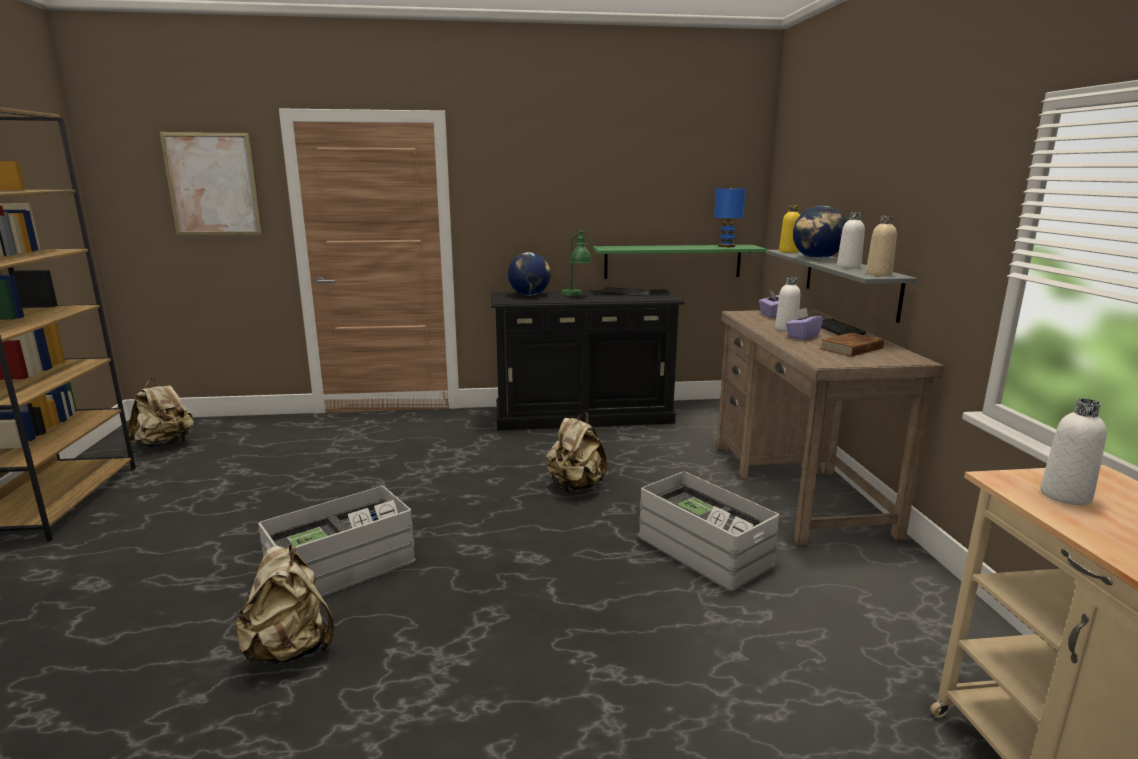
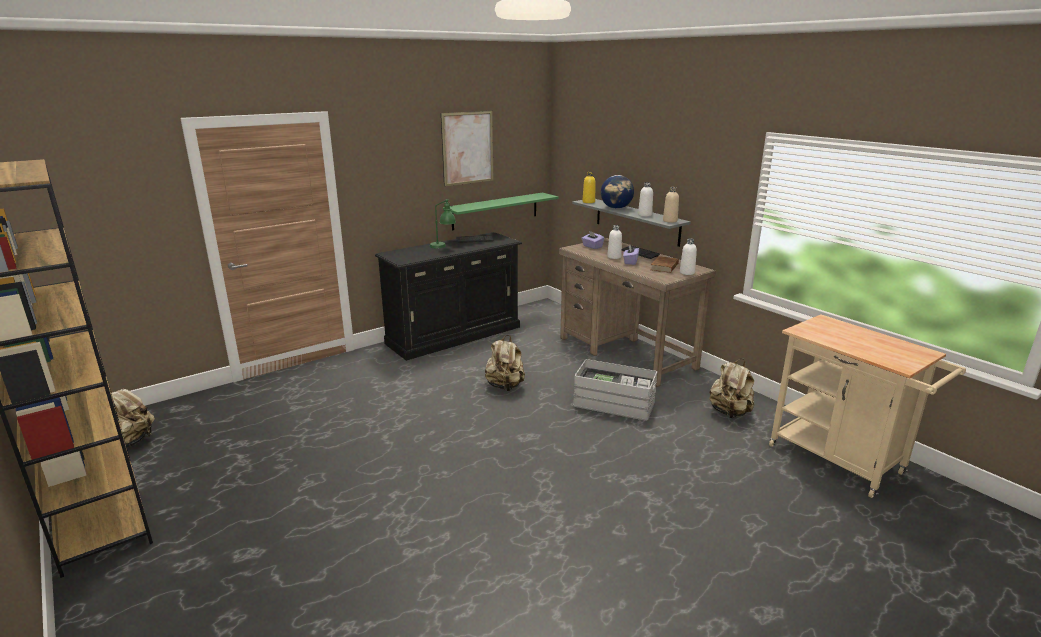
camera: 30 degrees left, 5 degrees up
(212, 184) = (119, 193): picture -> picture (468, 148)
(290, 650) = (452, 534): beige backpack -> beige backpack (730, 412)
(341, 567) = (419, 480): grey storage box -> none
(529, 295) = (410, 252): globe -> none
(726, 246) = (531, 196): blue table lamp -> none
(1065, 496) = (823, 332): white bottle -> white bottle (687, 273)

